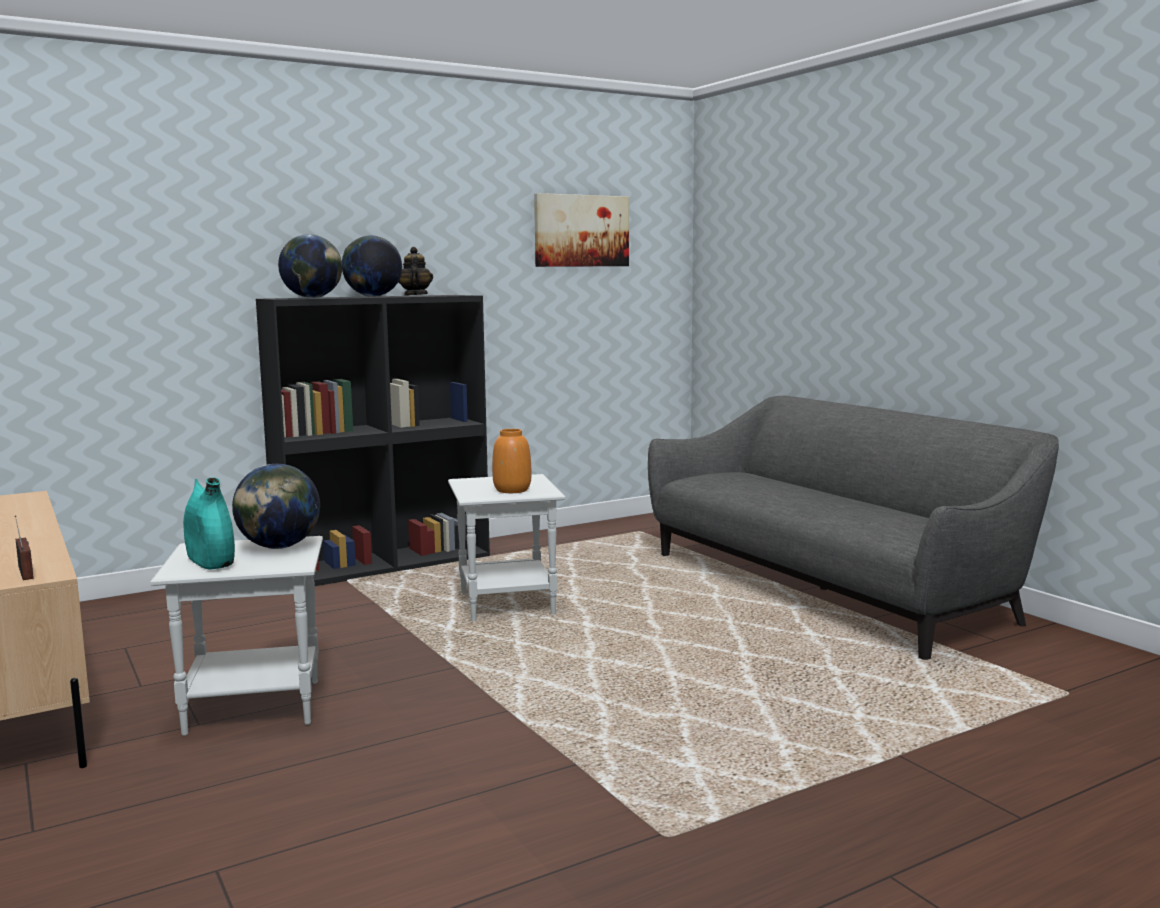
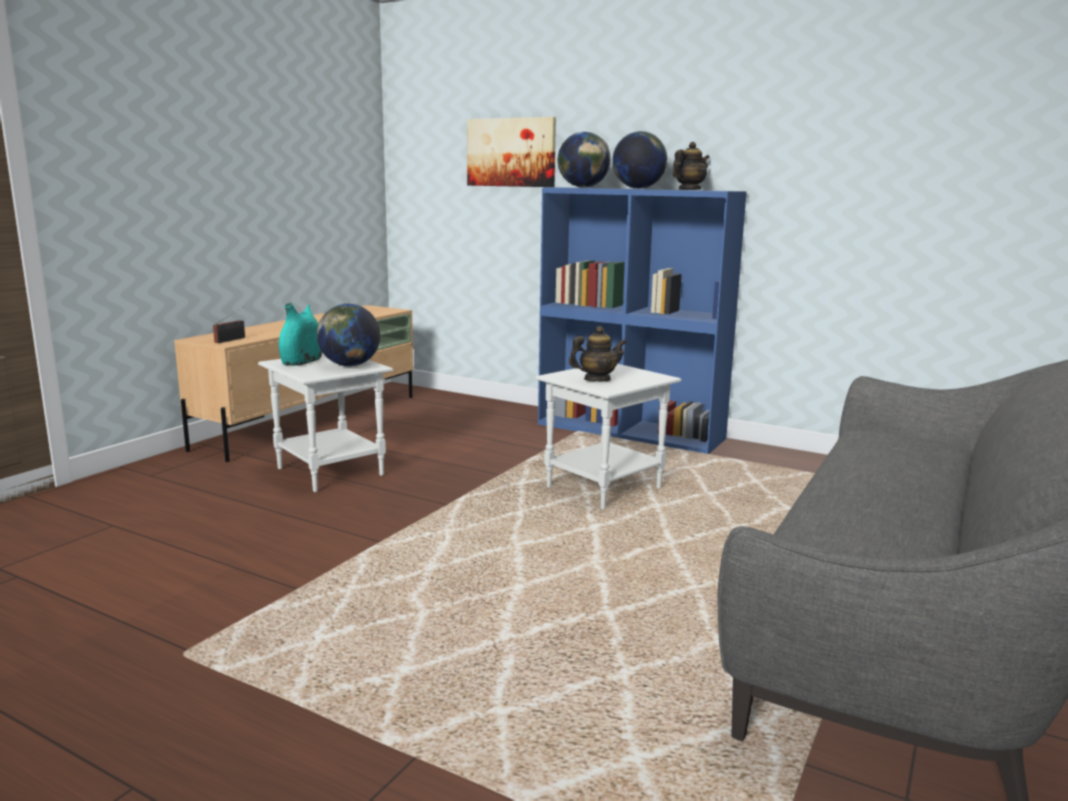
camera: 60 degrees right, 5 degrees up
(385, 564) = (631, 431): black bookcase -> blue bookcase
(511, 490) = (597, 380): orange vase -> teapot
(581, 231) = (921, 119): picture -> picture (511, 152)

